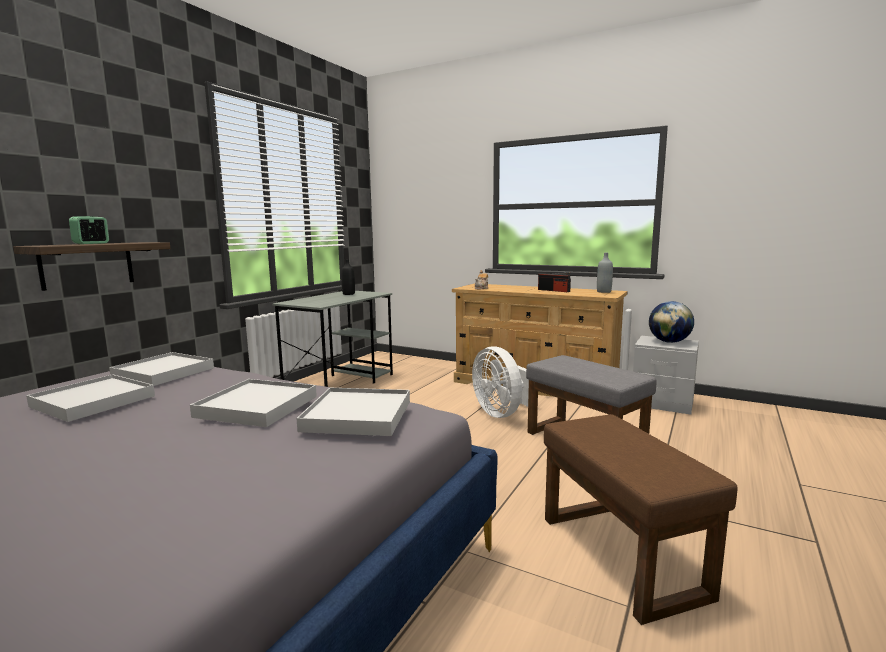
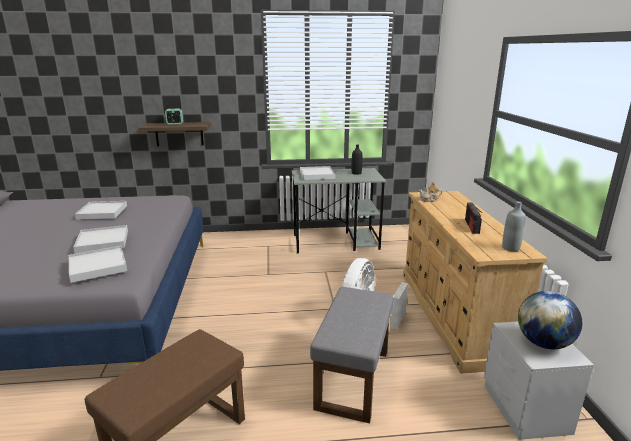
camera: 55 degrees right, 10 degrees up
(163, 372) = (152, 205): white tray -> white tray (316, 175)

